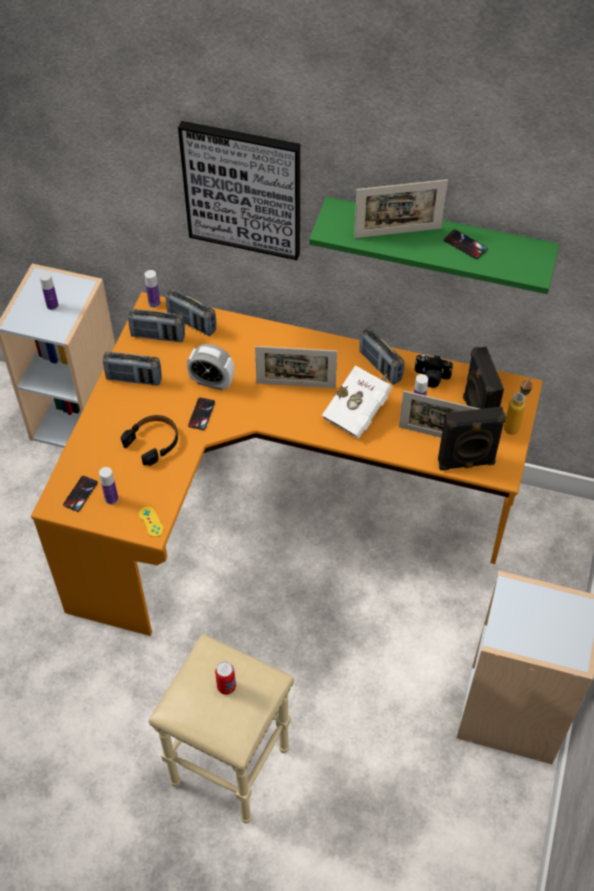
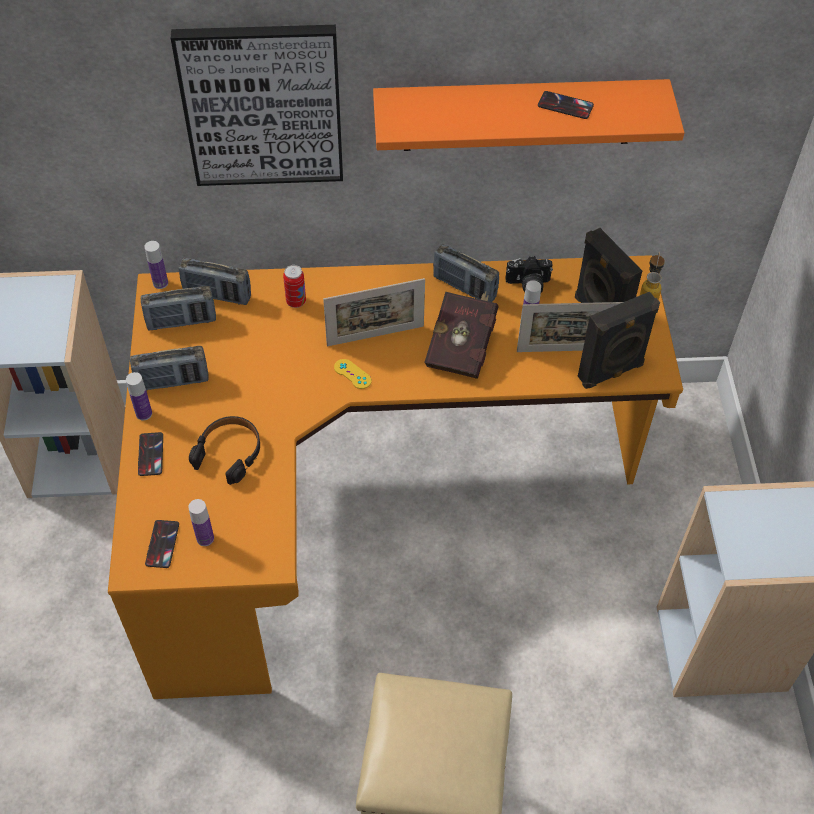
camera: 20 degrees left, 0 degrees up
(52, 305) = (30, 319): bottle -> bottle (144, 413)
(151, 522) = (268, 552): yellow game controller -> yellow game controller (352, 374)
(201, 414) = (275, 401): phone -> phone (150, 454)
(212, 382) = (272, 359): alarm clock -> none
(226, 687) = (440, 730): can -> can (296, 301)
(359, 411) = (463, 346): white book -> red book
(397, 232) = (479, 110): picture frame -> none
(437, 242) = (518, 115): green shelf -> orange shelf

